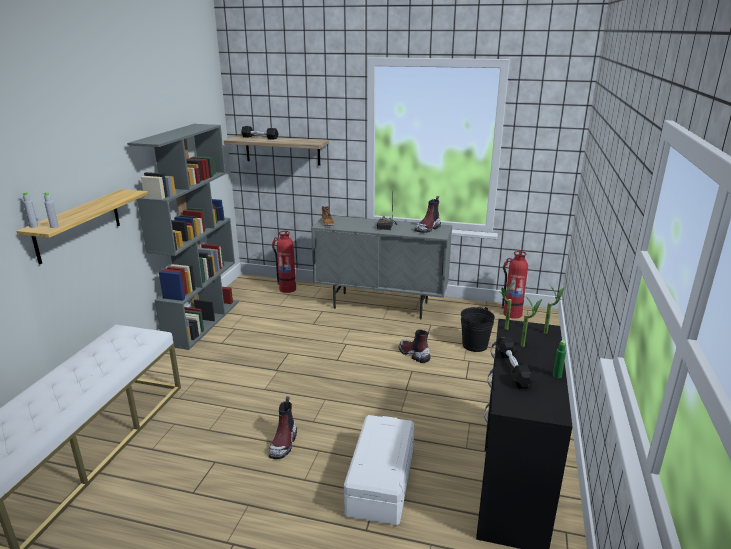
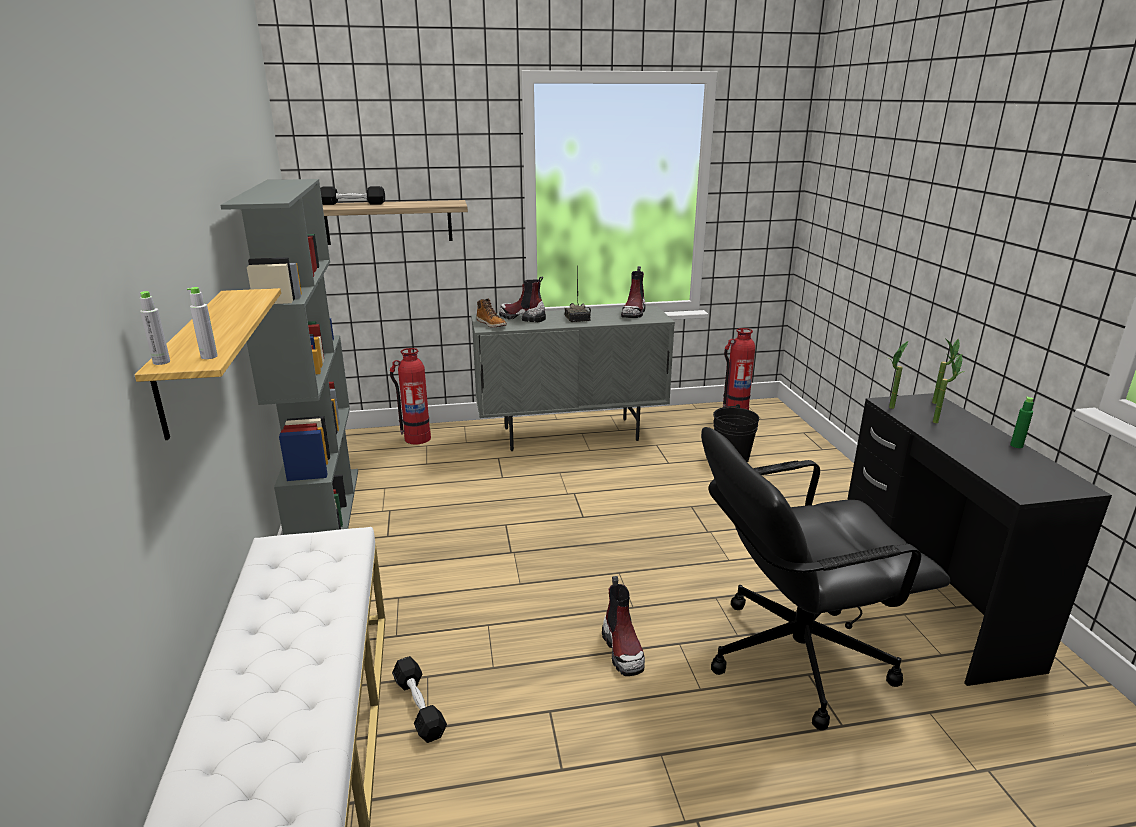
camera: 25 degrees left, 0 degrees up
(380, 481) = (794, 656): white storage box -> black office chair
(413, 354) = (673, 485): boot -> boot (522, 318)
(512, 369) = (965, 449): black dumbbell -> black dumbbell (419, 707)

